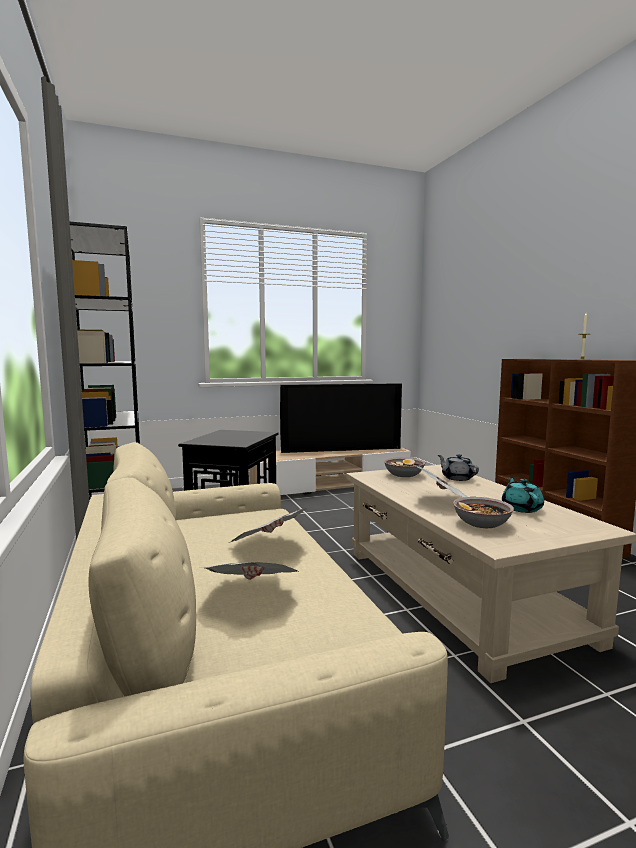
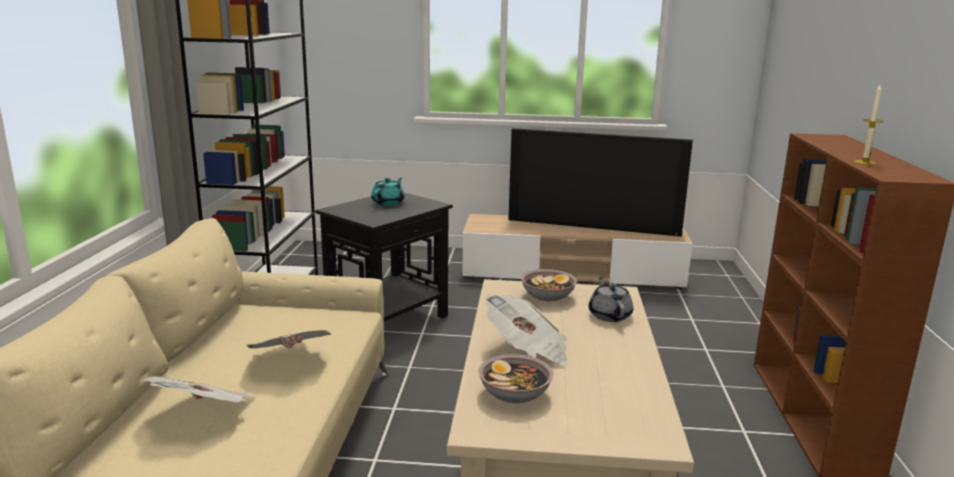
camera: 25 degrees right, 10 degrees up
(521, 508) = (607, 383): turquoise teapot -> turquoise teapot (388, 203)

